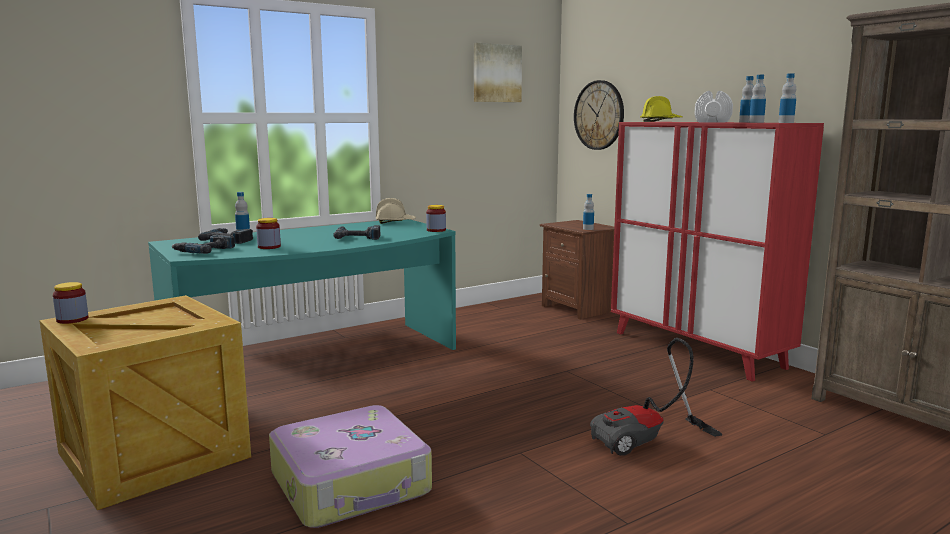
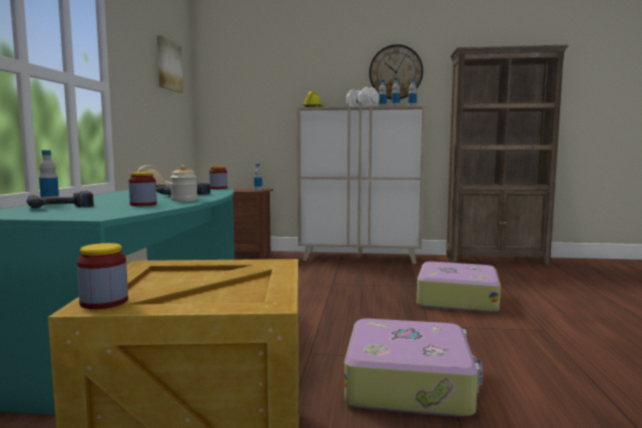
camera: 50 degrees left, 5 degrees down
(205, 250) = (86, 212): power drill -> none
(315, 246) = (184, 200): none -> jar
(599, 115) = (240, 107): wall clock -> wall clock (395, 72)
(648, 442) = (456, 298): vacuum cleaner -> suitcase
(697, 349) = (359, 258): red cabinet -> beige cabinet

